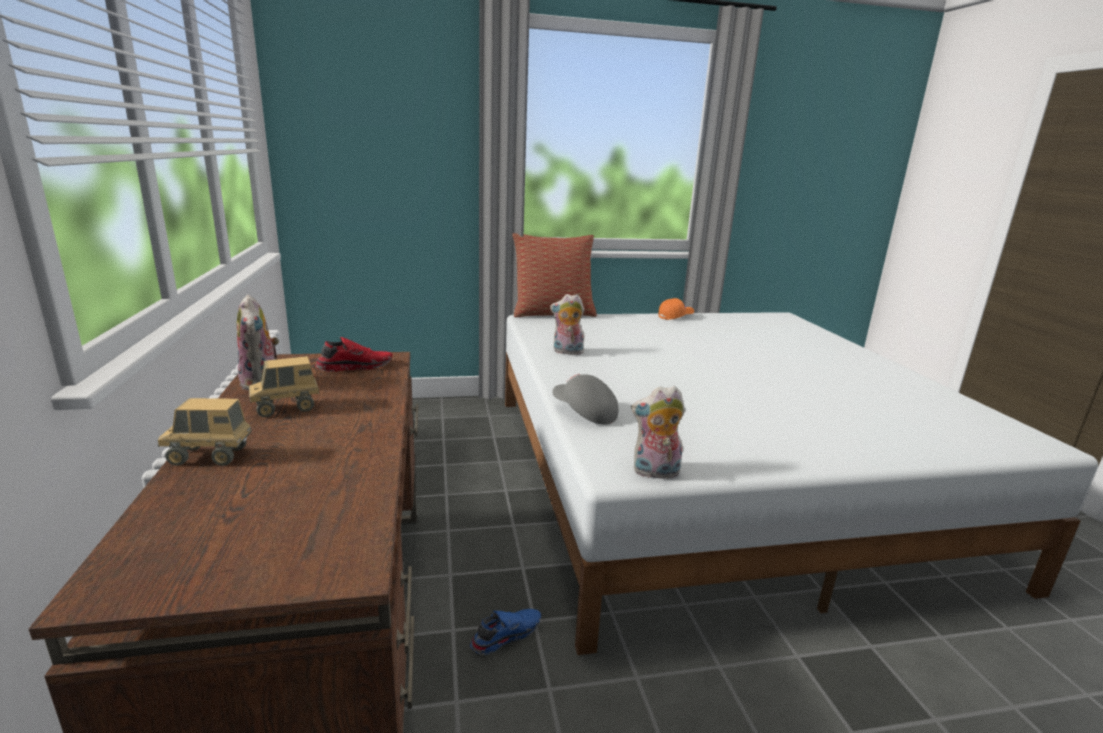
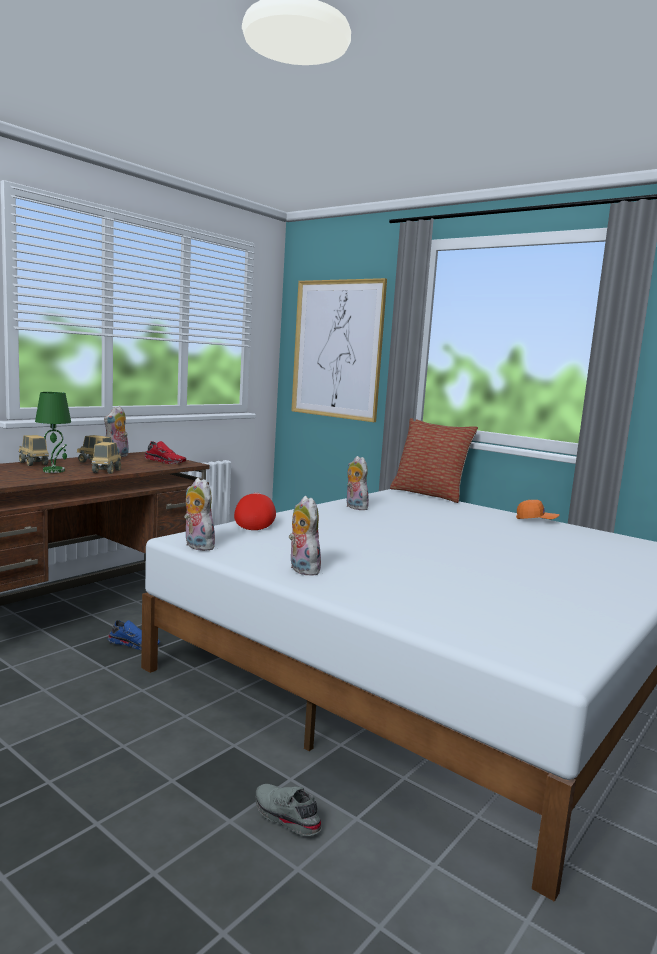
camera: 50 degrees right, 10 degrees down
(305, 454) = (54, 471): none -> green table lamp
(369, 418) = (106, 471): none -> toy truck
(381, 150) = (337, 349): none -> picture
(584, 413) = (254, 523): grey cap -> red cap
(777, 448) = (301, 569): none -> plush toy
(934, 678) = (285, 817): none -> grey shoe

